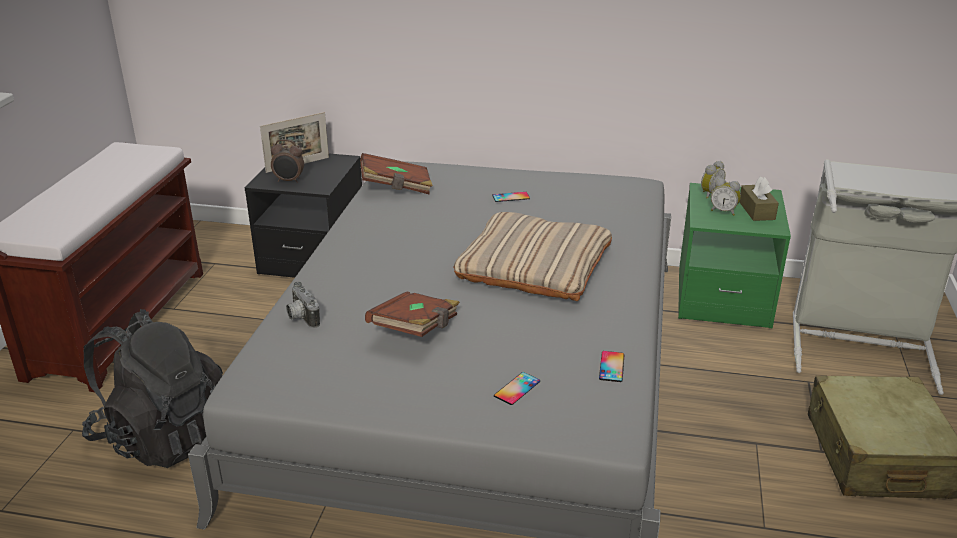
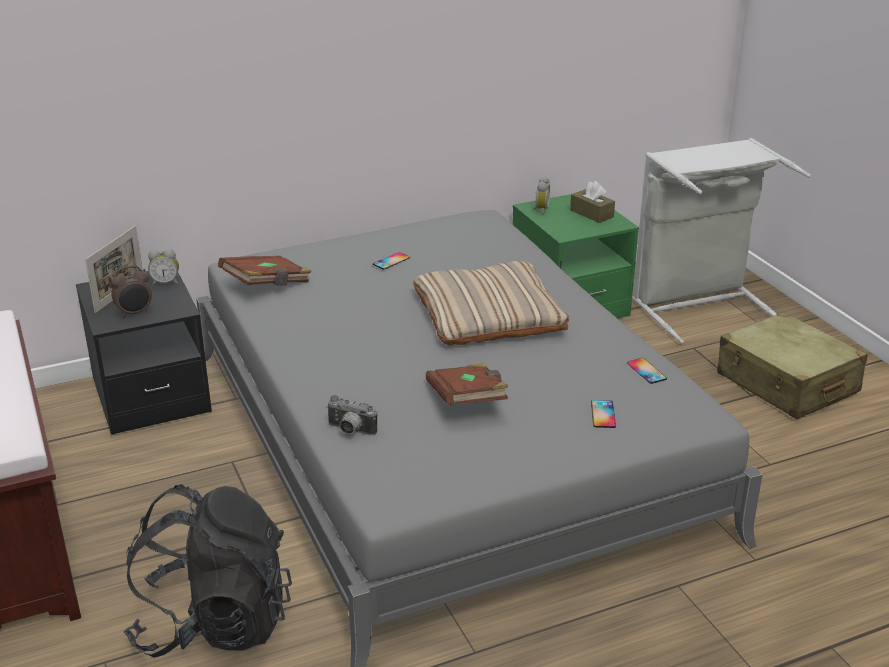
camera: 35 degrees left, 0 degrees up
(723, 211) = (568, 222): alarm clock -> alarm clock (166, 283)

